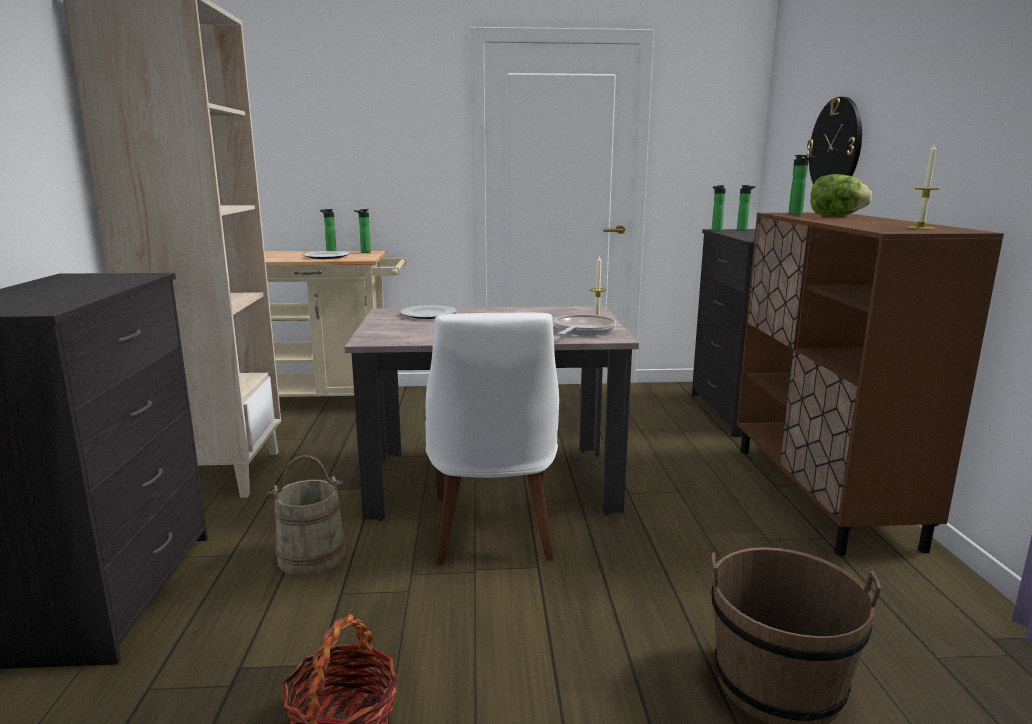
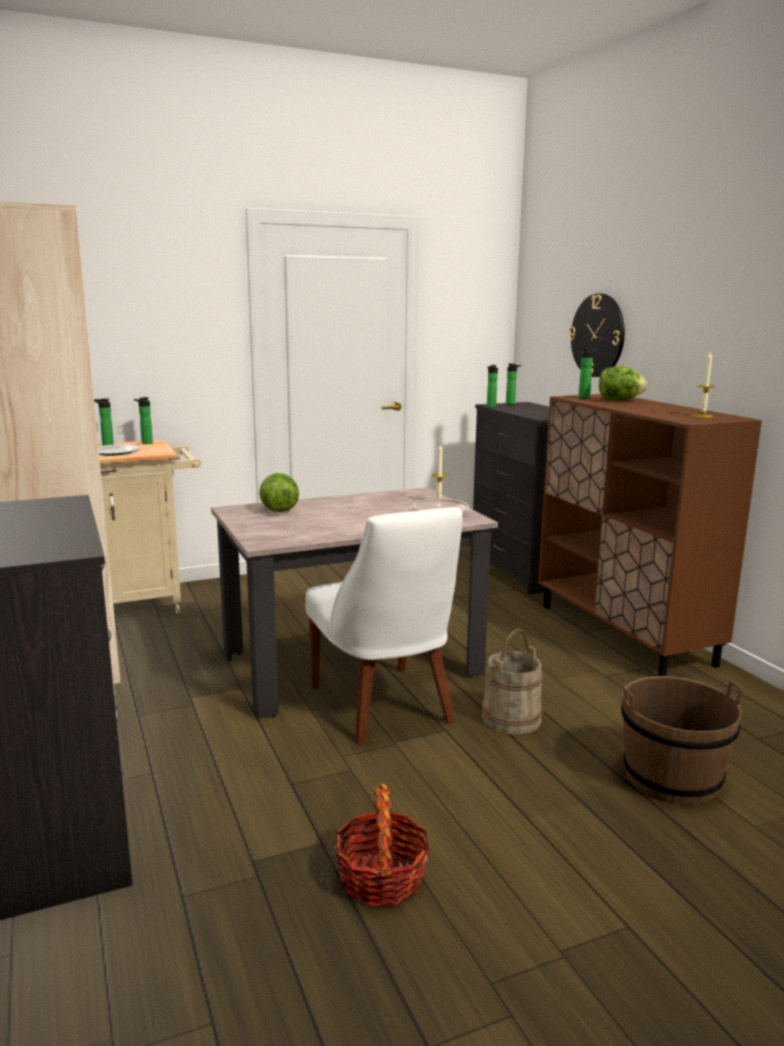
camera: 20 degrees left, 0 degrees up
(312, 555) = (235, 758): beige bucket -> beige bucket (511, 718)
(427, 315) = (279, 510): plate -> lettuce

